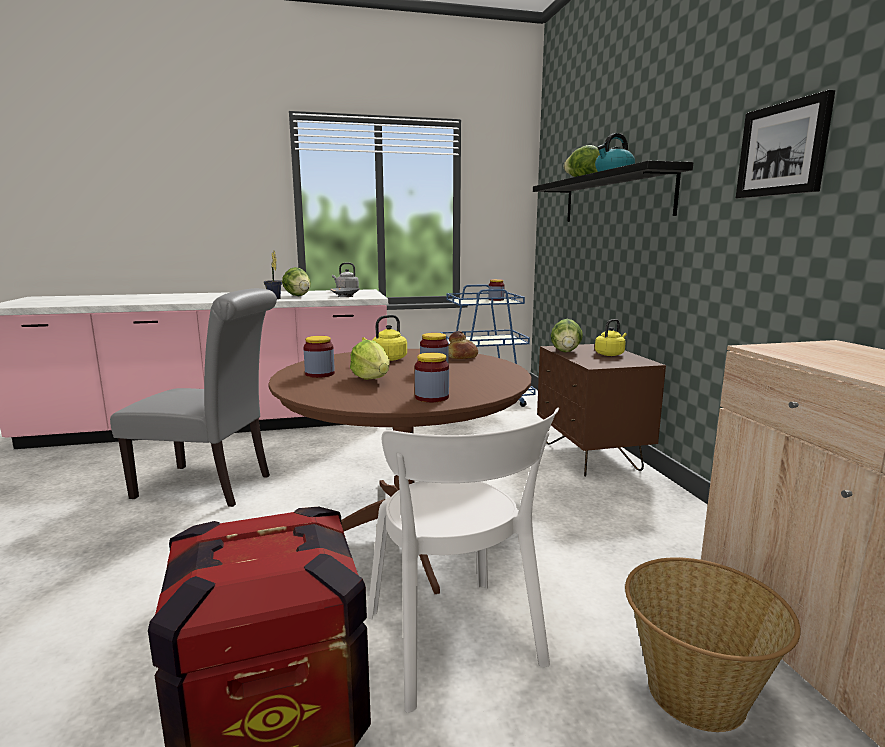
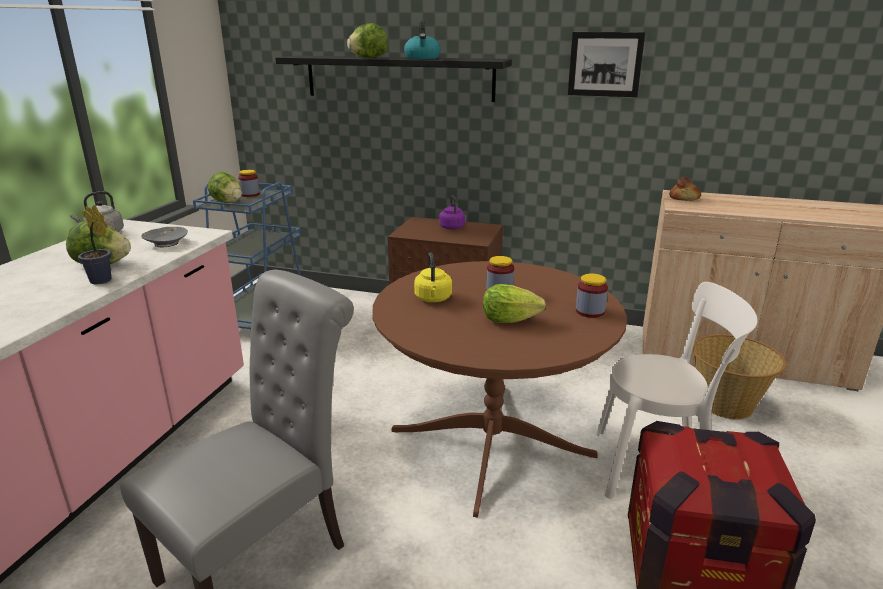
camera: 60 degrees left, 10 degrees up
(320, 374) = (464, 338): jar -> none
(461, 357) = (463, 272): bread -> bread (684, 198)
(565, 351) = (422, 235): lettuce -> lettuce (227, 203)
(610, 354) = (451, 227): yellow kettle -> purple kettle

